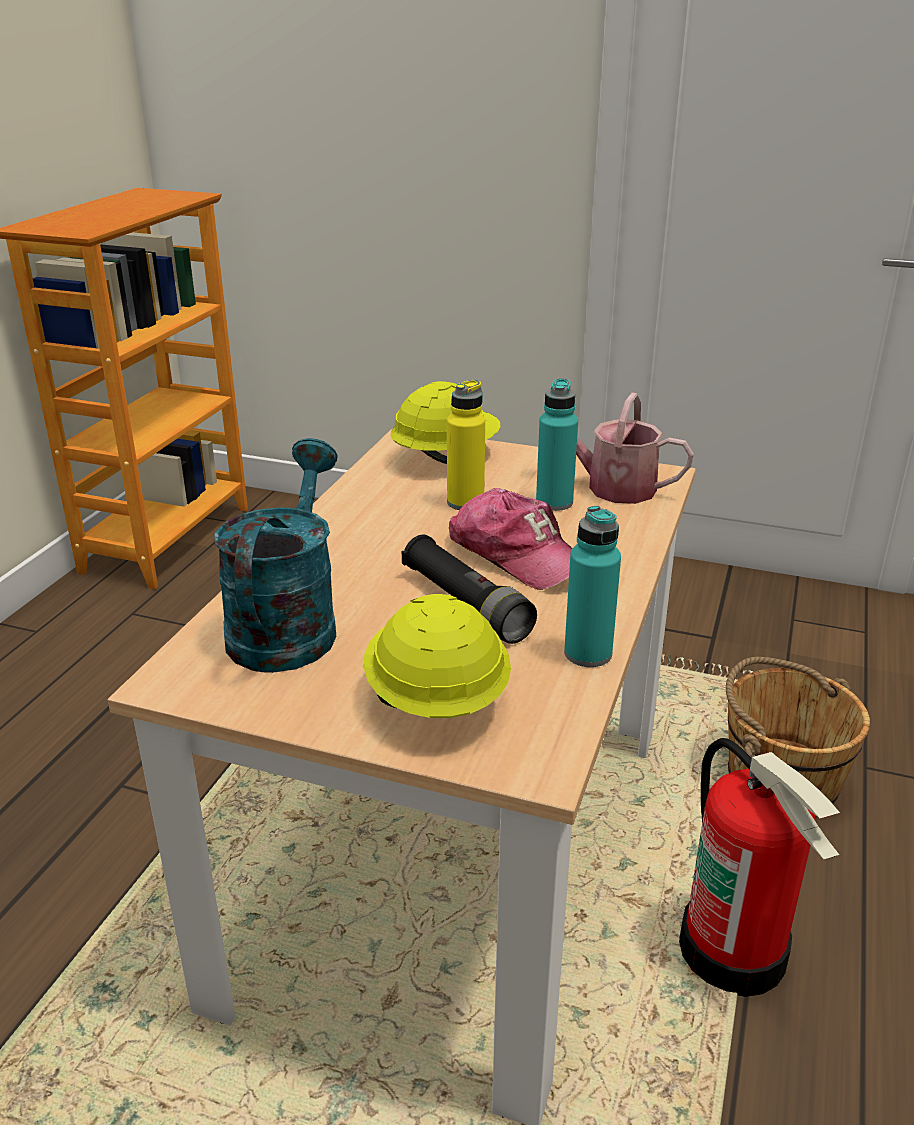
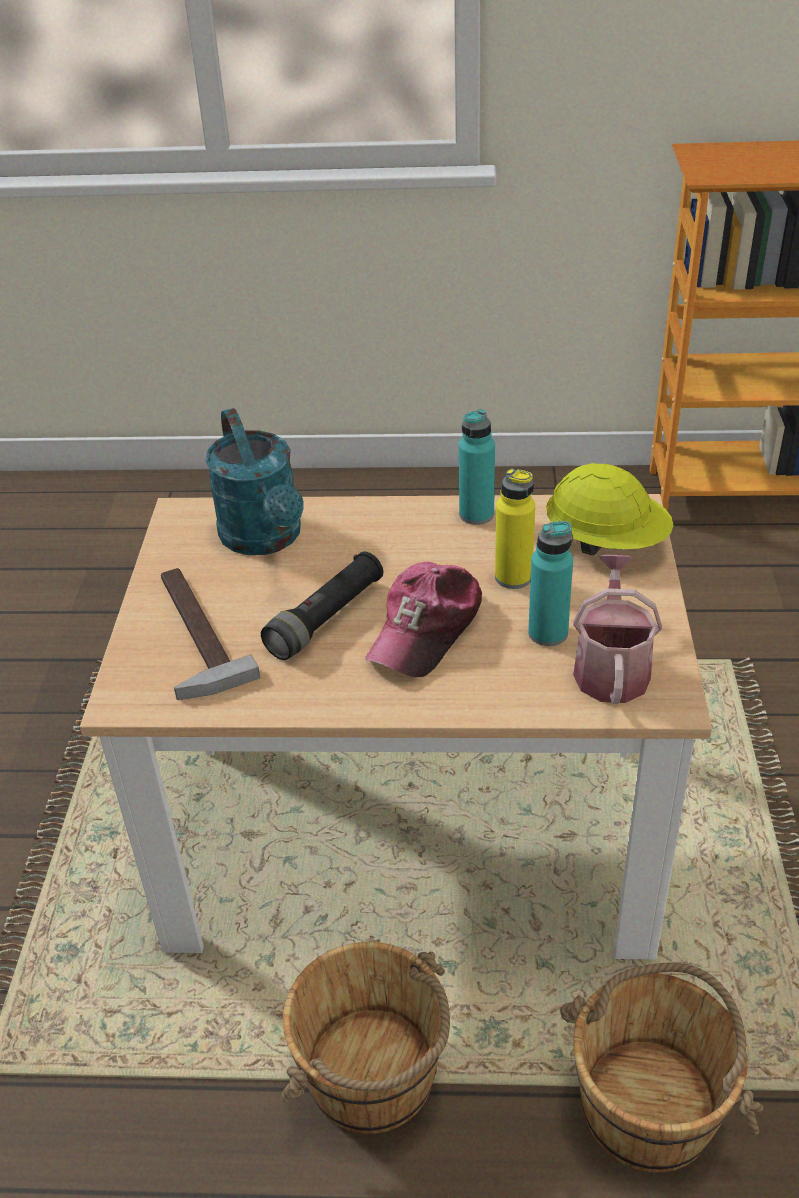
camera: 75 degrees right, 10 degrees up
(287, 624) = (266, 539): turquoise watering can -> turquoise watering can turned 75 degrees clockwise
(436, 699) = (189, 633): yellow hard hat -> hammer
(588, 653) = (275, 701): turquoise bottle -> turquoise bottle (476, 514)
(734, 951) = (373, 1075): fire extinguisher -> brown bucket

